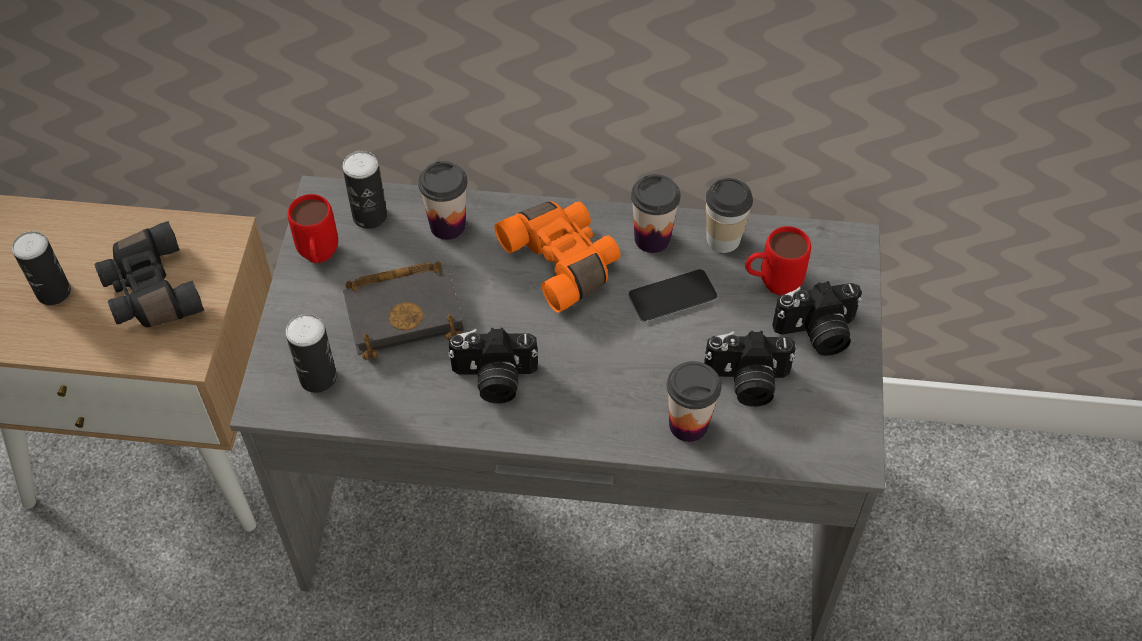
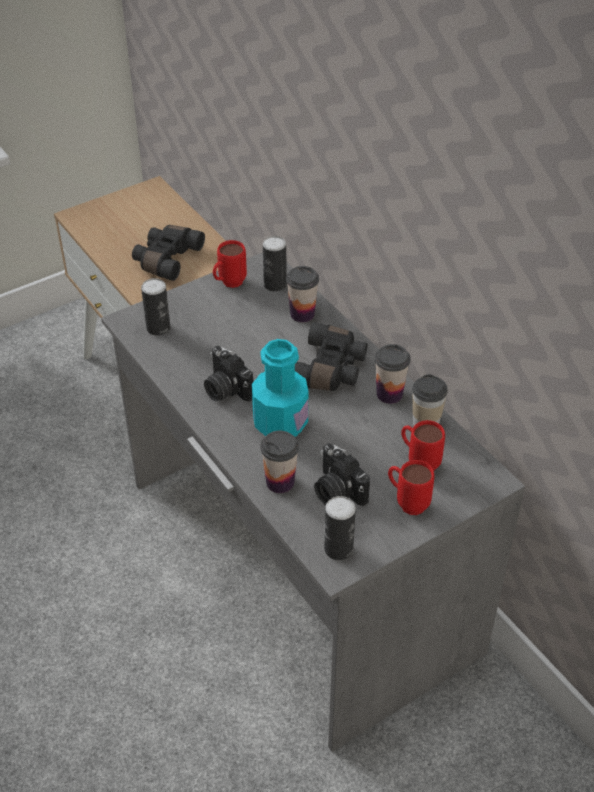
camera: 50 degrees right, 10 degrees down
(54, 292) = (132, 232): can -> can (338, 549)
(406, 312) = (231, 333): black book -> none
(563, 261) = (331, 369): orange binoculars -> black binoculars
(600, 364) = (280, 423): none -> turquoise bottle
(672, 296) = (359, 425): phone -> none
(817, 333) = (407, 502): camera -> red mug

